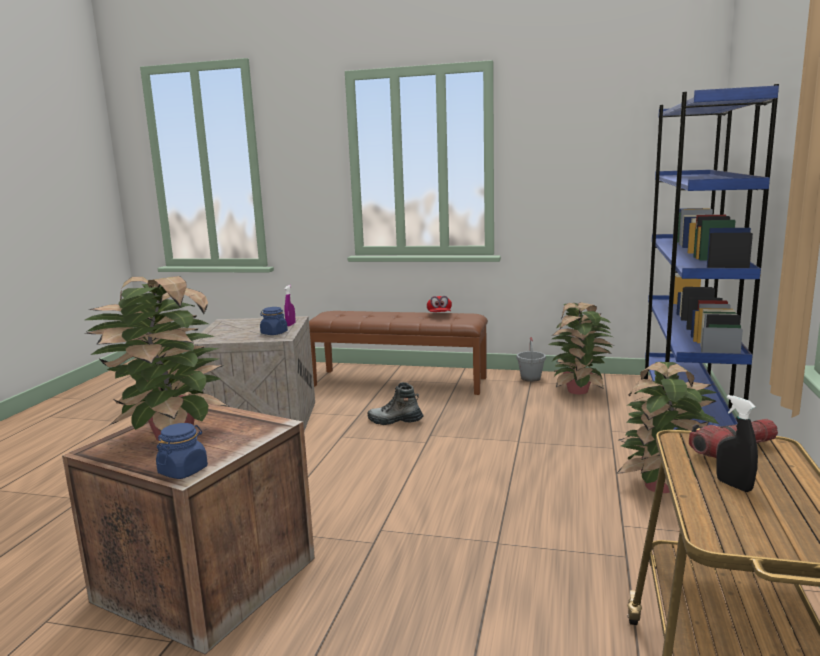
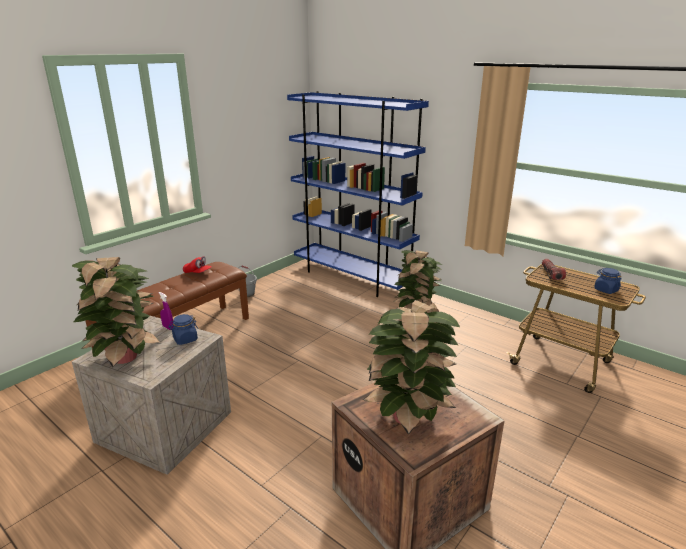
camera: 65 degrees left, 10 degrees up
(183, 471) = (475, 417): blue jar -> blue jar (605, 290)
(395, 421) = (250, 362): boot -> none
(579, 390) = (286, 288): potted plant -> potted plant (125, 355)
(734, 485) = (580, 285): black spray bottle -> none

